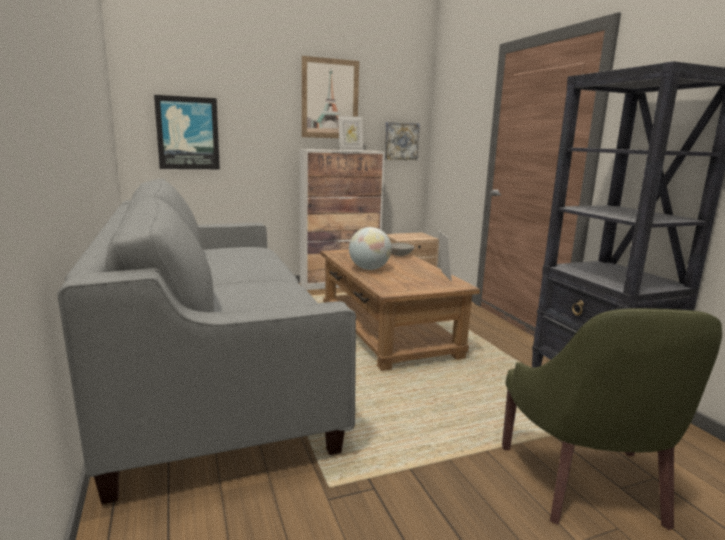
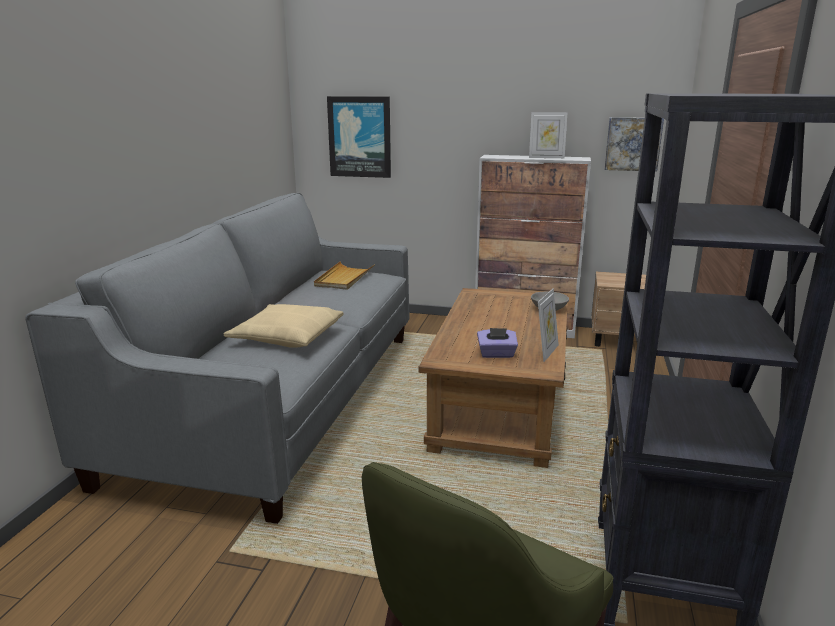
camera: 35 degrees right, 5 degrees up
(232, 251) = (344, 278): none -> beige tray
(264, 293) = (287, 336): none -> beige pillow
(330, 99) = (528, 89): picture -> none
(369, 269) = (473, 323): globe -> none
(417, 282) = (496, 354): none -> purple tissue box

